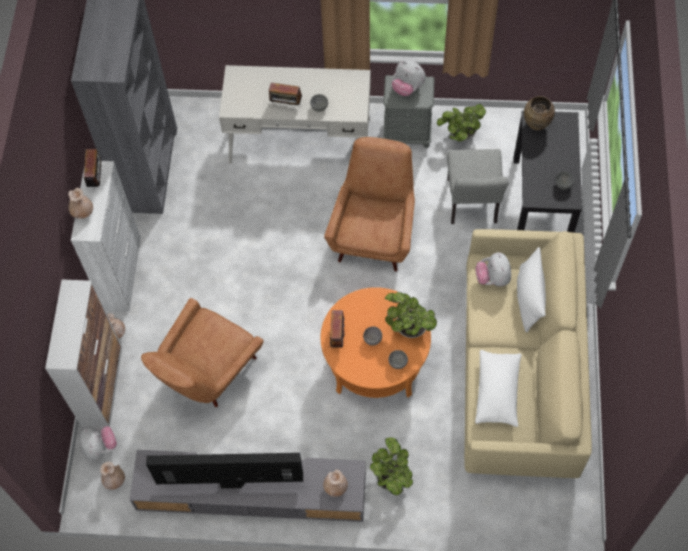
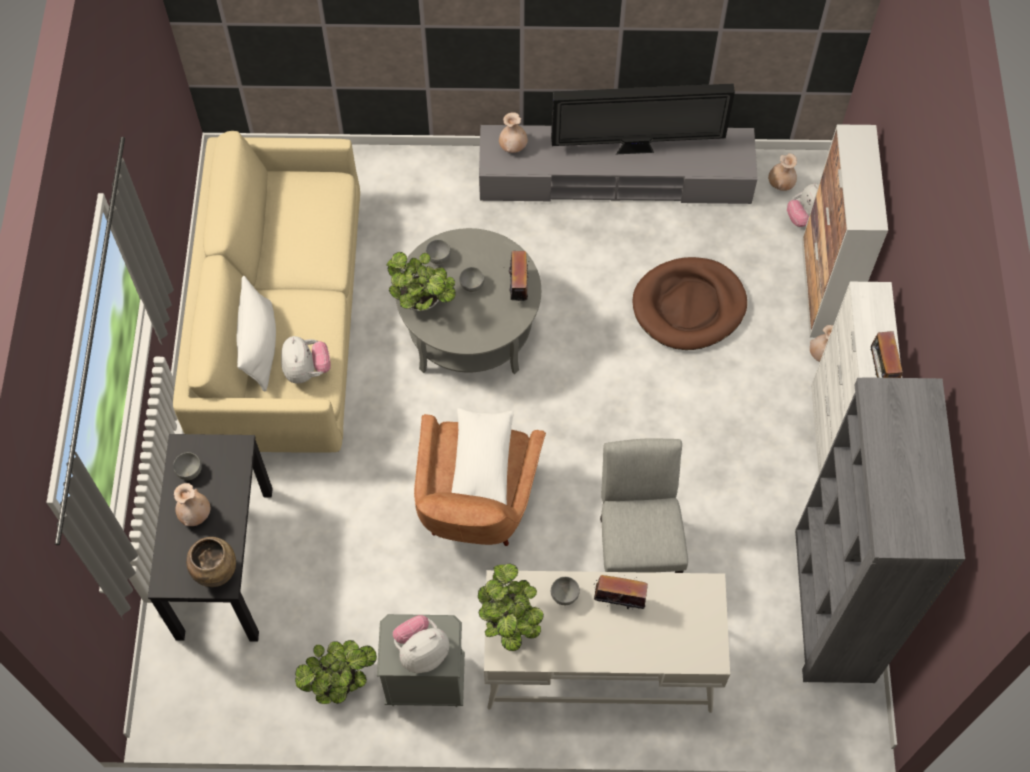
camera: 175 degrees right, 0 degrees up
(83, 212) = (885, 320): beige vase -> beige vase (195, 514)
(207, 375) = (689, 306): brown armchair -> brown dog bed
(375, 361) = (470, 329): orange coffee table -> grey coffee table
(391, 477) = (448, 198): potted plant -> potted plant (509, 623)
(407, 87) = (421, 651): plush toy -> plush toy turned 60 degrees counterclockwise
(472, 205) = (328, 557): grey chair -> grey chair (637, 545)
(497, 392) = (313, 227): white pillow -> white pillow (481, 464)

